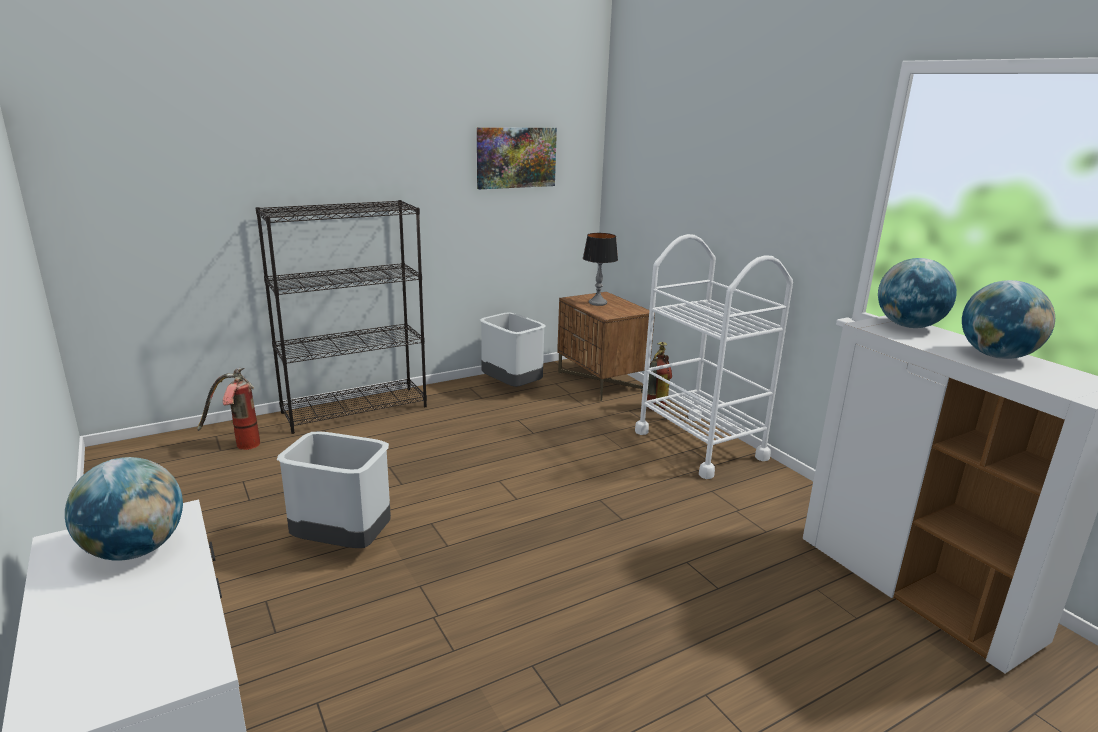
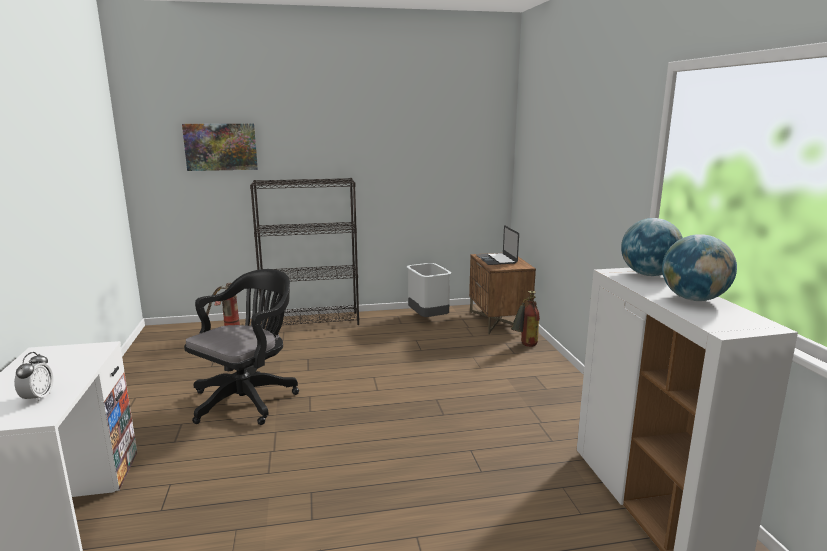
camera: 20 degrees right, 5 degrees down
(135, 550) = (66, 360): globe -> none
(154, 633) = (38, 398): none -> alarm clock
(343, 542) = (248, 399): grey trash can -> black office chair
(516, 157) = (440, 149): picture -> picture (221, 147)
(598, 303) = (496, 259): table lamp -> laptop
(700, 445) = (545, 373): white cart -> none

